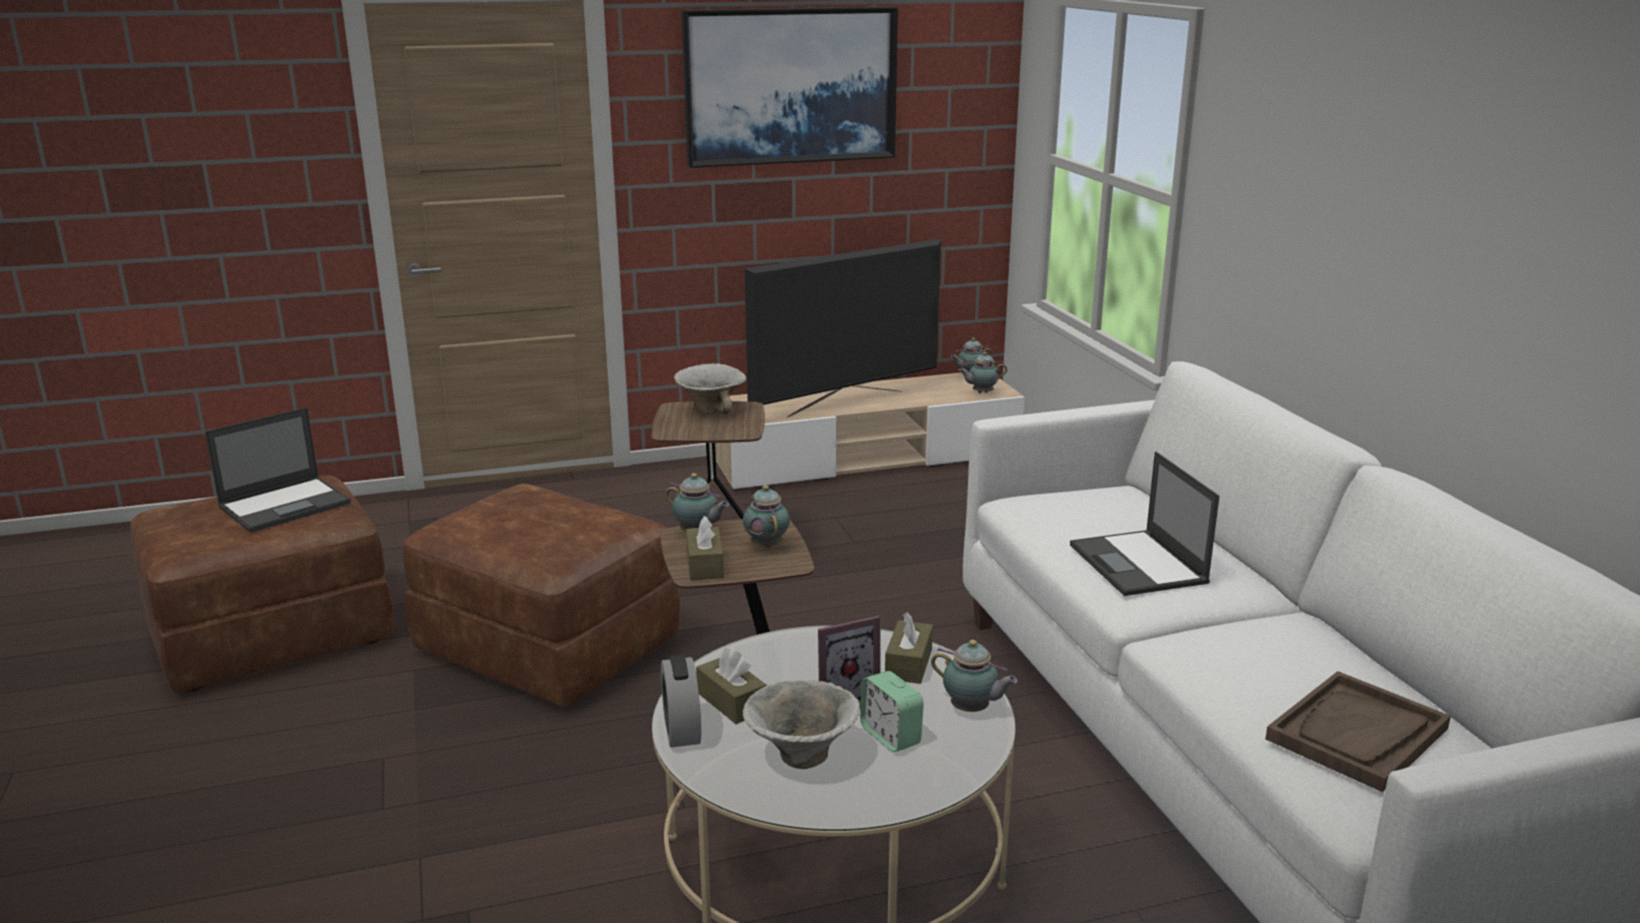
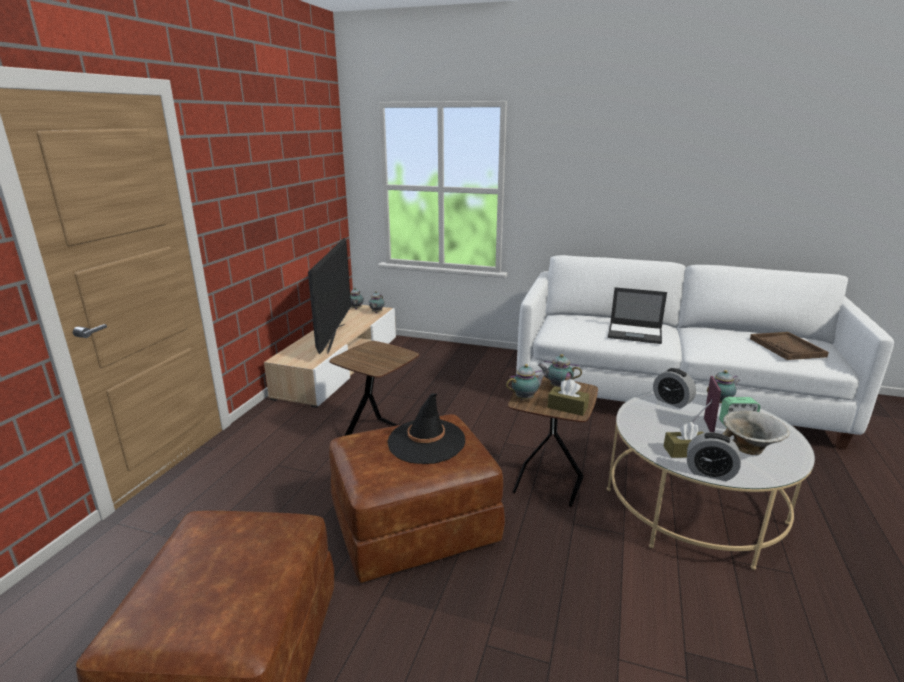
camera: 55 degrees left, 0 degrees up
(286, 505) = (231, 545): laptop -> none
(557, 525) = (426, 441): none -> black hat
(712, 410) = (363, 352): bowl -> none
(790, 86) = (268, 157): picture -> none
(908, 664) = (671, 402): brown tissue box -> alarm clock

